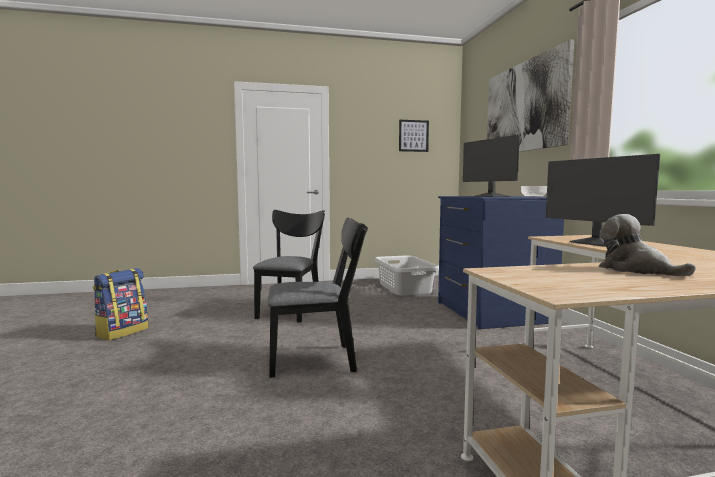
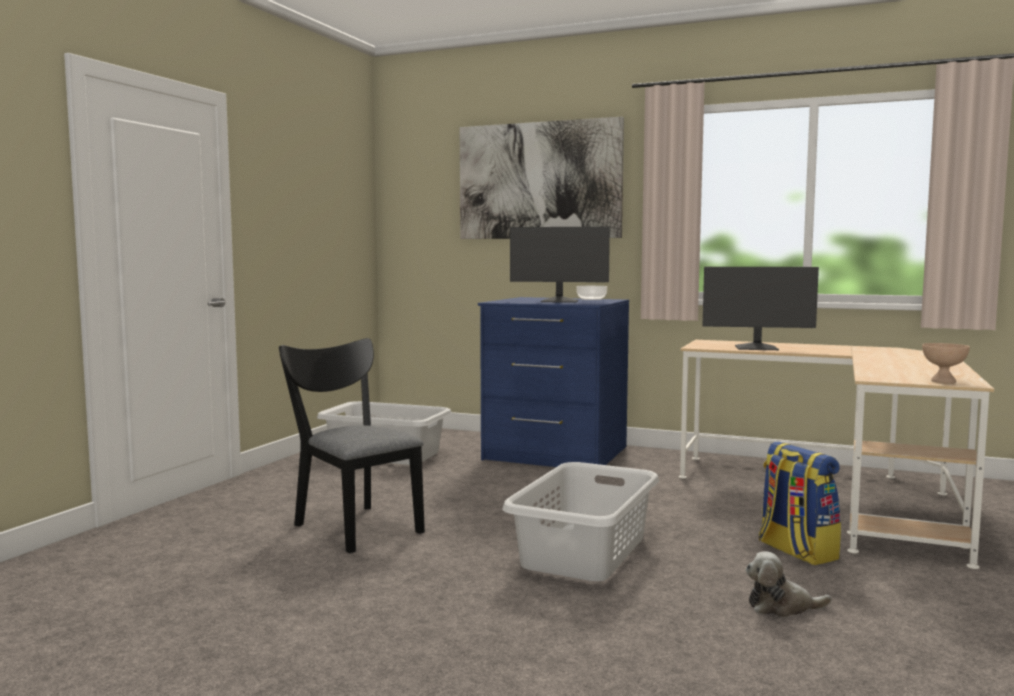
camera: 55 degrees left, 0 degrees up
(122, 332) = (215, 659): backpack -> backpack (795, 551)
(319, 360) = (586, 551): black chair -> grey laundry basket
(413, 136) = (331, 197): picture -> none
(546, 286) = (942, 381): none -> beige bowl
(636, 270) = (894, 364): plush toy -> plush toy (781, 607)

